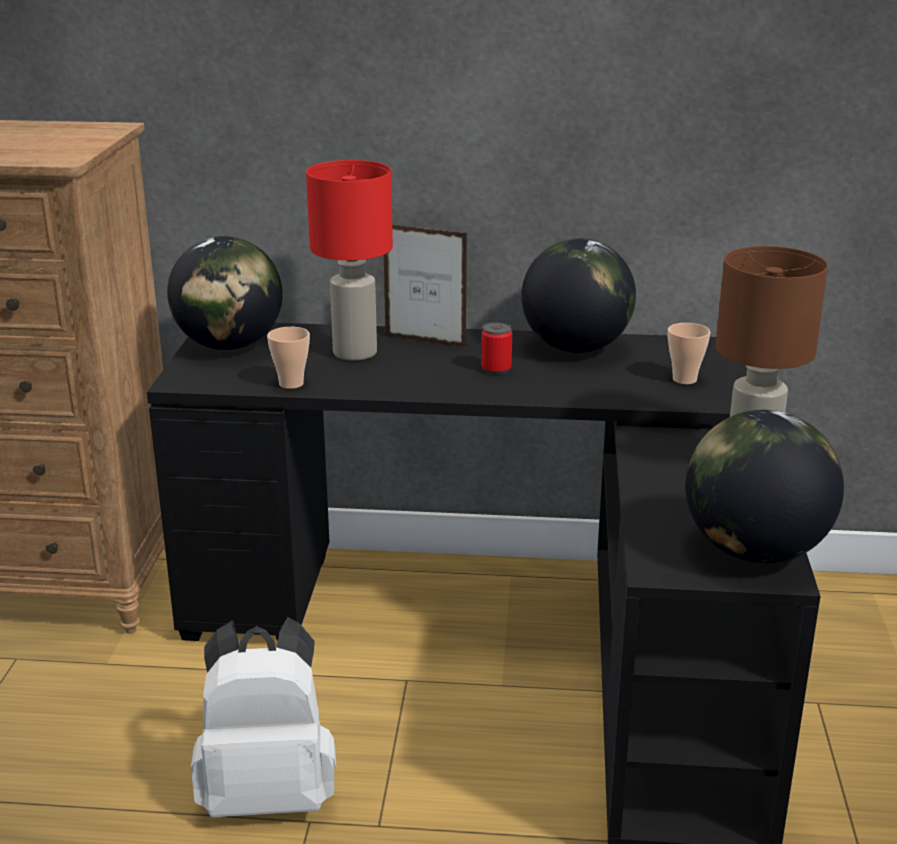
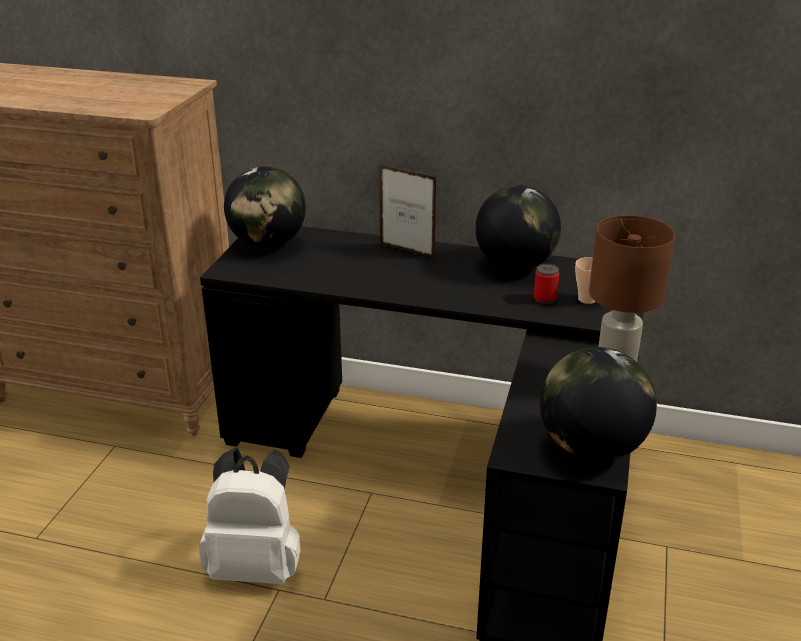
camera: 10 degrees right, 5 degrees up
(291, 384) = (300, 279): cup -> none
(356, 353) = (354, 257): red table lamp -> none
(496, 369) = (450, 278): can -> can (545, 299)

